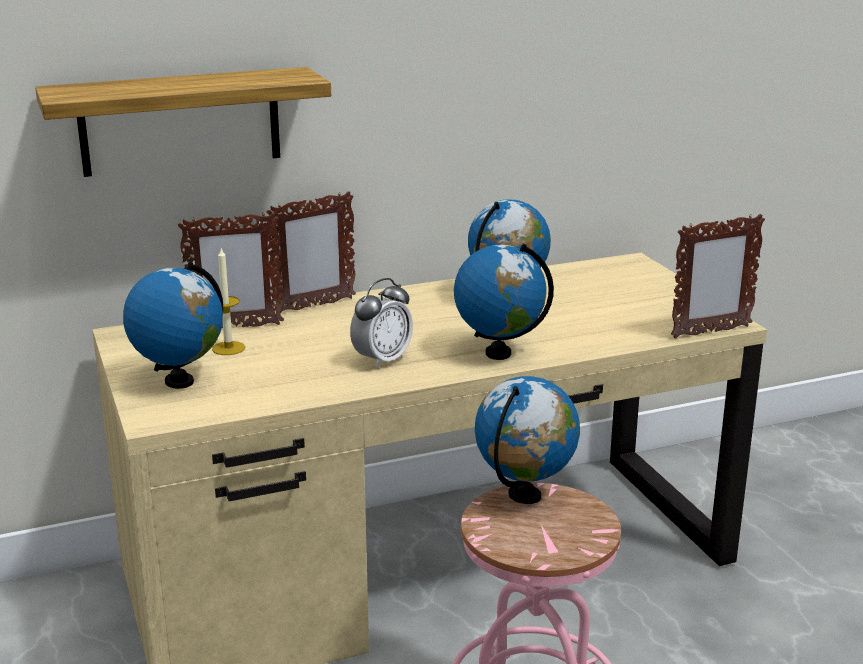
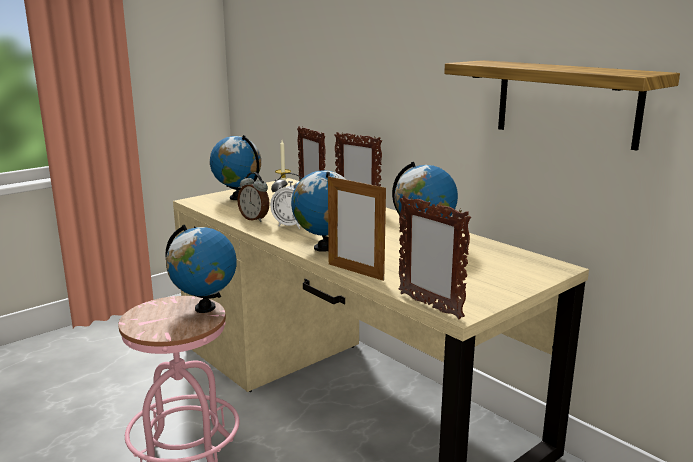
camera: 70 degrees right, 5 degrees down
(180, 121) = (328, 77): shelf -> shelf (566, 102)
(323, 381) = (255, 219): none -> alarm clock
(595, 349) = (355, 272): none -> picture frame

